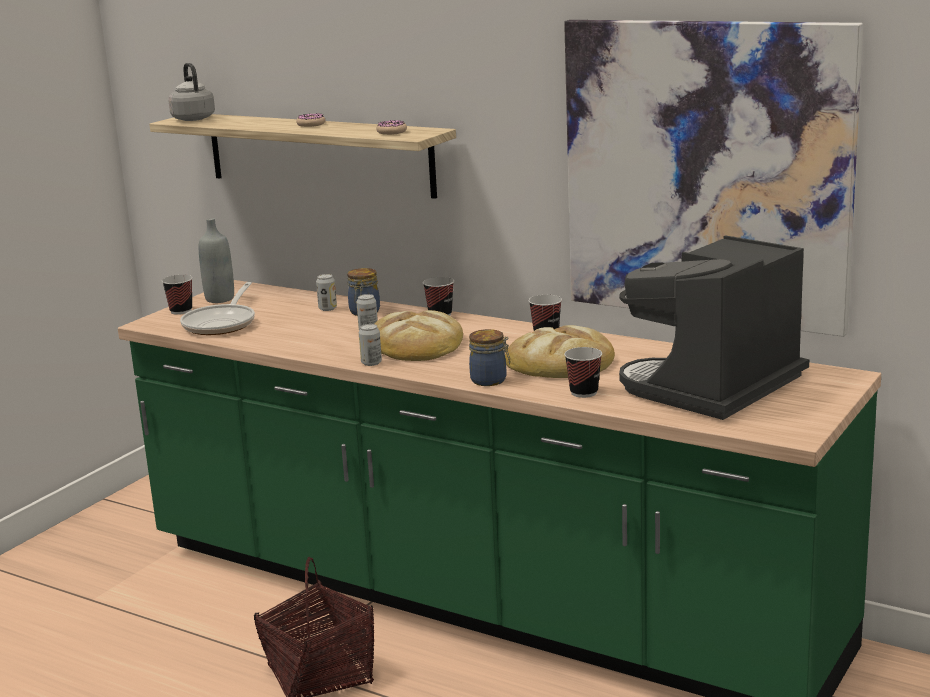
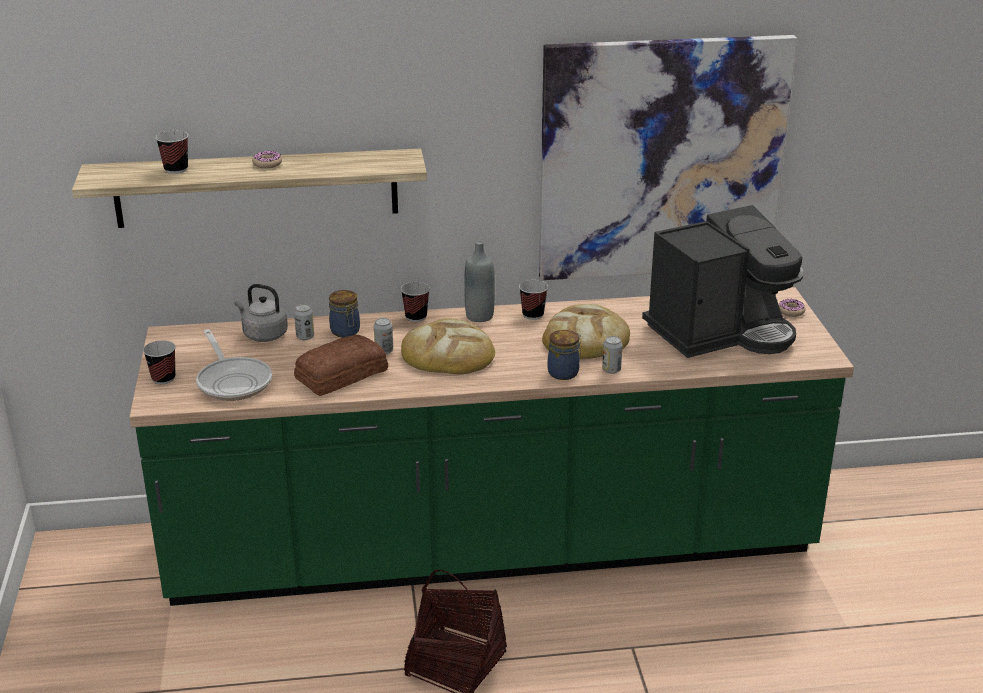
camera: 40 degrees left, 10 degrees up
(192, 118) = (109, 174): grey kettle -> grey kettle (263, 334)
(220, 299) = (178, 353): grey bottle -> grey bottle (479, 316)
(304, 337) = (340, 374): none -> bread
(371, 363) = (444, 384): can -> can (611, 370)
(392, 132) = (375, 163): donut -> donut (791, 311)
(584, 392) = (646, 363): cup -> cup (176, 169)
(713, 388) = (721, 332): coffee machine -> coffee machine turned 120 degrees counterclockwise

